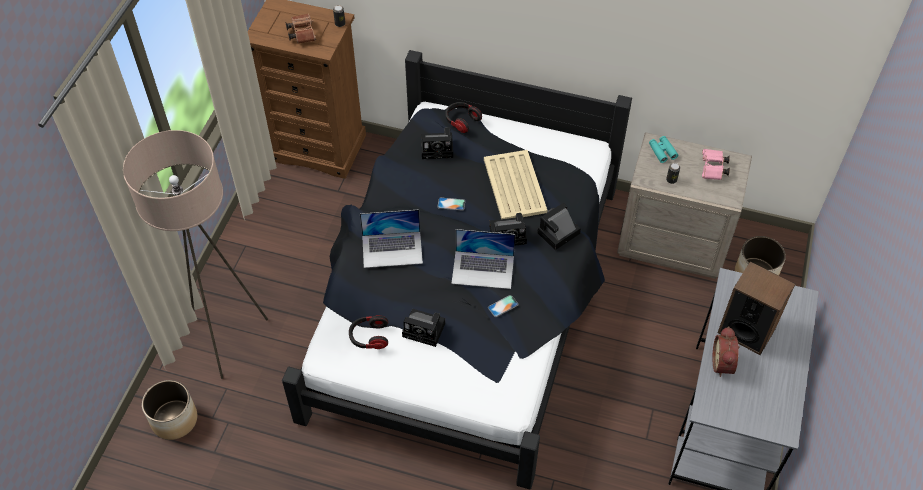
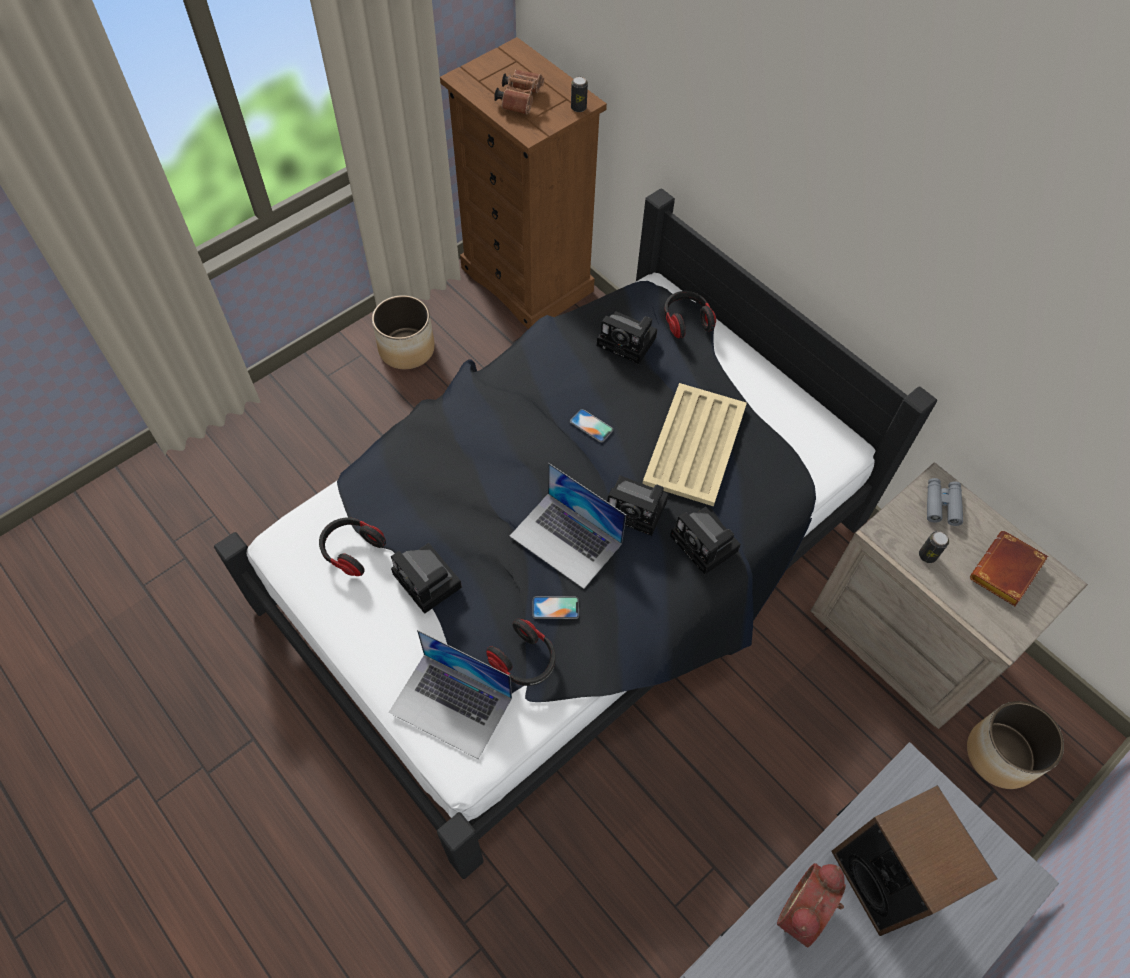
camera: 30 degrees right, 5 degrees up
(174, 419) = (133, 519): planter -> planter (407, 348)
(227, 338) = (259, 455): beige floor lamp -> none
(392, 249) = (469, 447): laptop -> laptop (451, 705)
(506, 340) = (524, 660): none -> headphones
(557, 234) = (706, 545): camera -> camera turned 120 degrees counterclockwise
(662, 151) = (942, 504): turquoise binoculars -> grey binoculars
(713, 169) = (1006, 574): pink binoculars -> brown book

